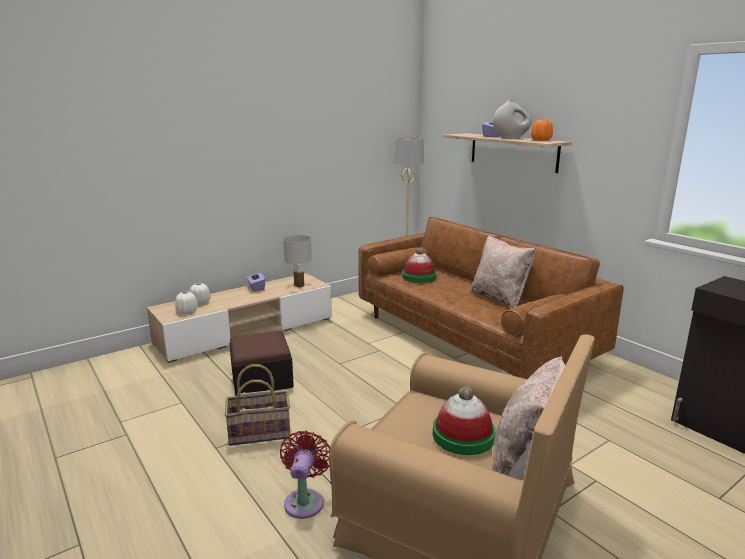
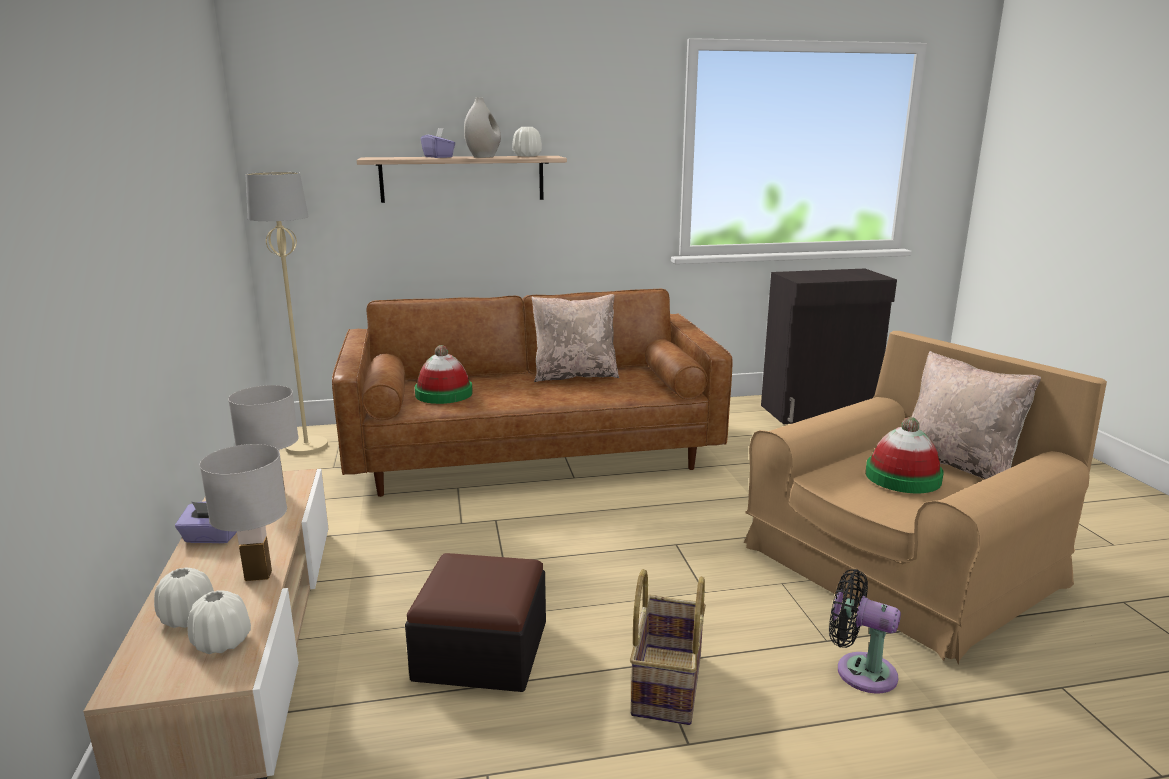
camera: 65 degrees left, 0 degrees up
(233, 303) = (259, 575): none -> white table lamp
(305, 500) = (859, 671): red fan -> black fan
(540, 140) = (527, 156): orange vase -> white vase

